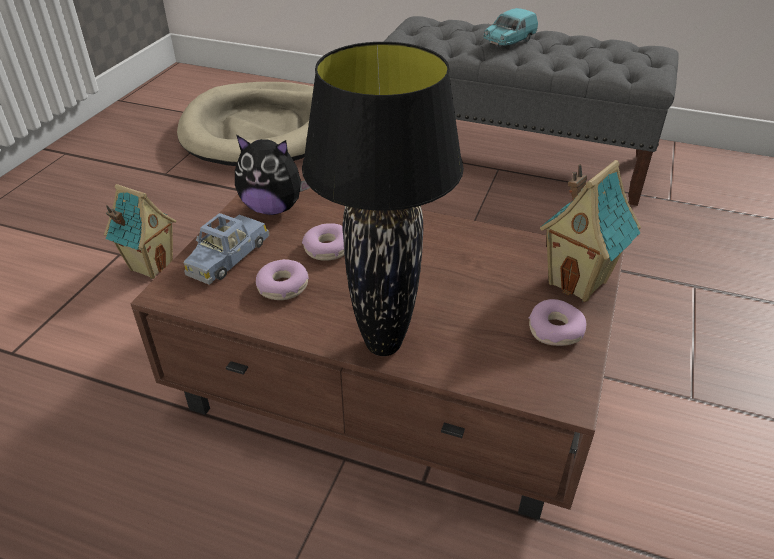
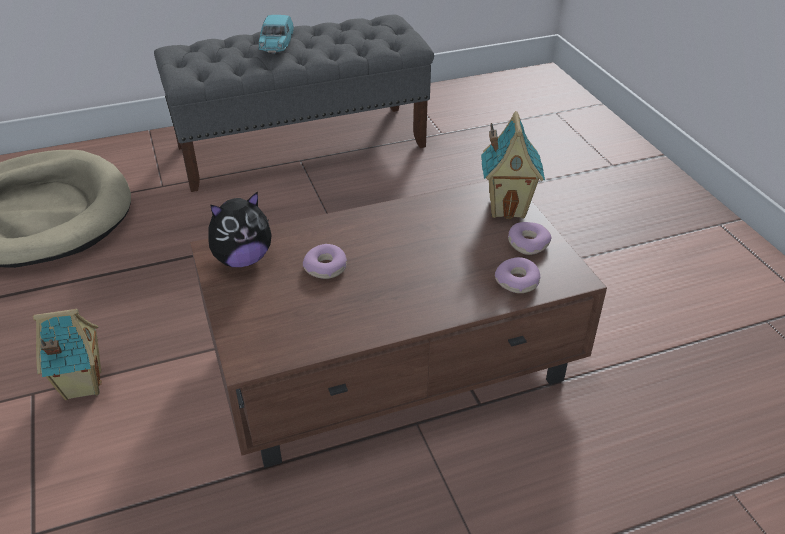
camera: 40 degrees left, 0 degrees up
(228, 257) = (258, 312): blue toy car -> none
(283, 287) = (330, 310): donut -> donut (517, 281)
(383, 345) = (445, 308): black table lamp -> none

